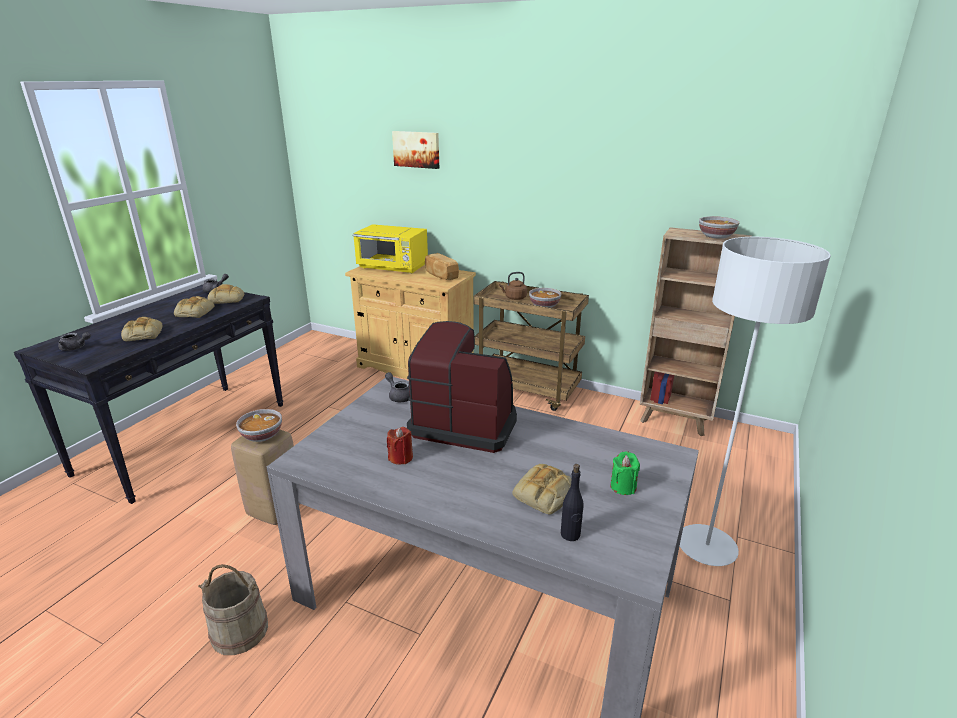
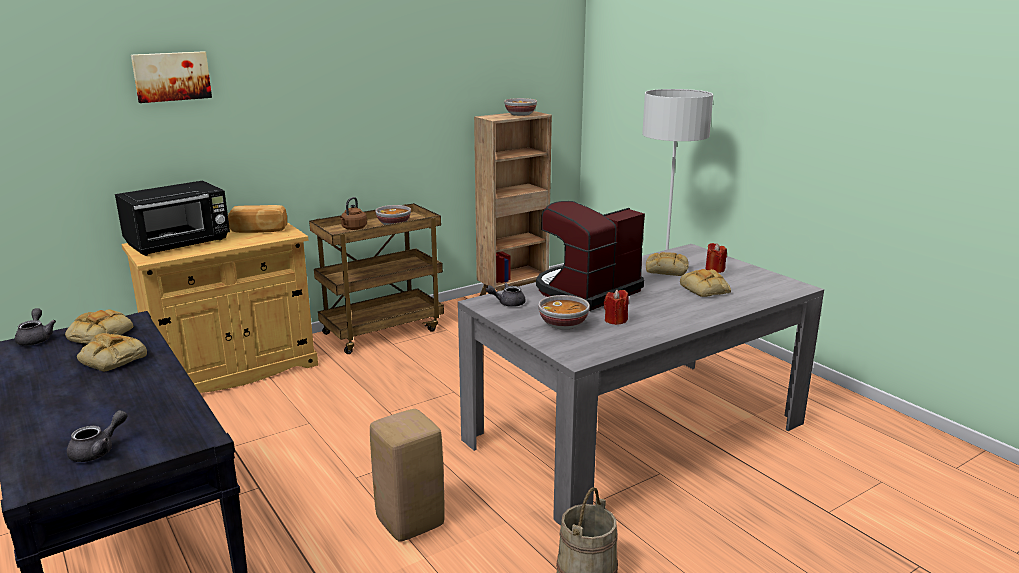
camera: 60 degrees left, 5 degrees down
(142, 334) = (136, 398): bread -> bread (666, 270)
(262, 436) = (405, 422): bowl -> bowl (563, 324)
(393, 267) = (179, 243): yellow microwave -> black microwave
(570, 534) = (753, 293): black bottle -> none
(623, 487) = (715, 269): green candle -> red candle

